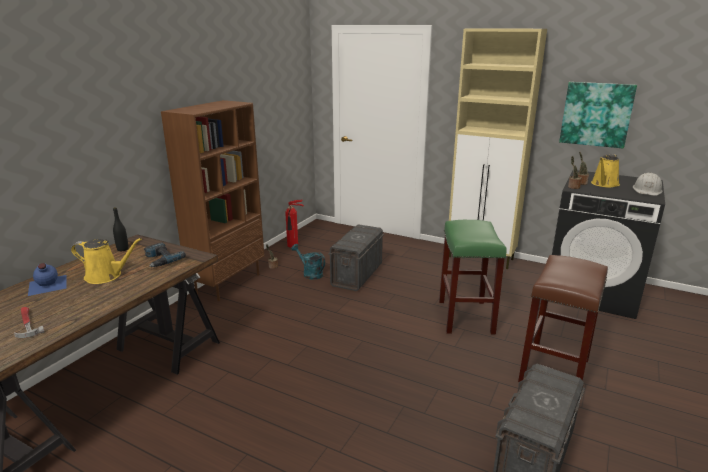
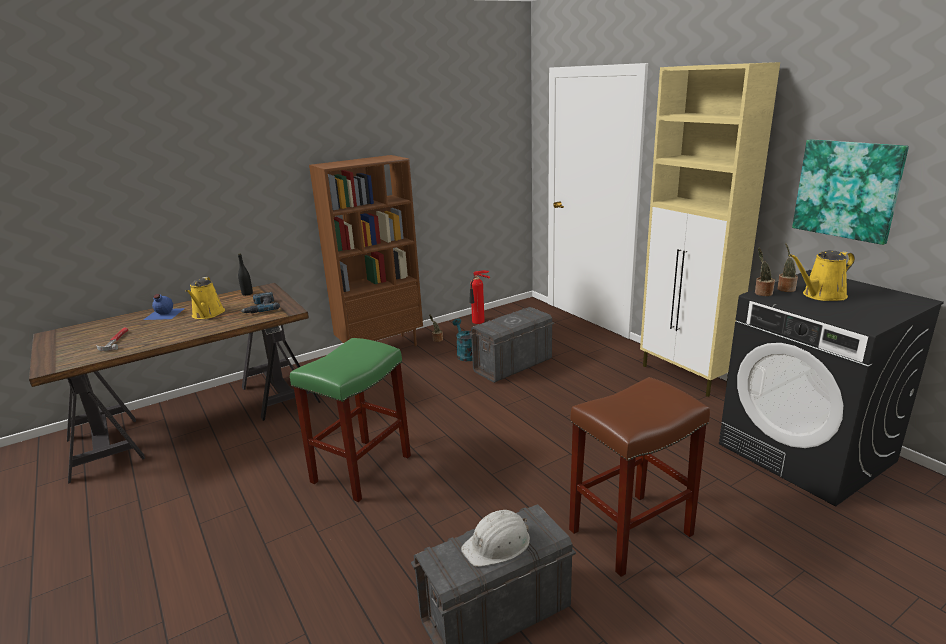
camera: 30 degrees right, 0 degrees up
(106, 276) = (207, 314): yellow watering can -> yellow watering can turned 45 degrees clockwise
(465, 316) = (587, 439): green stool -> green stool (362, 468)
(647, 190) = (881, 313): white hard hat -> white hard hat (498, 544)

